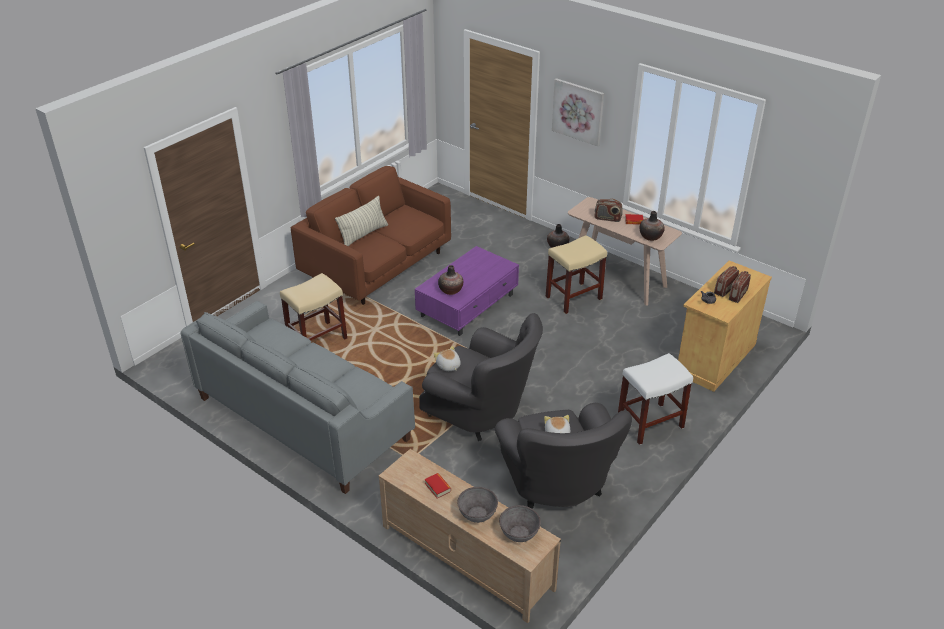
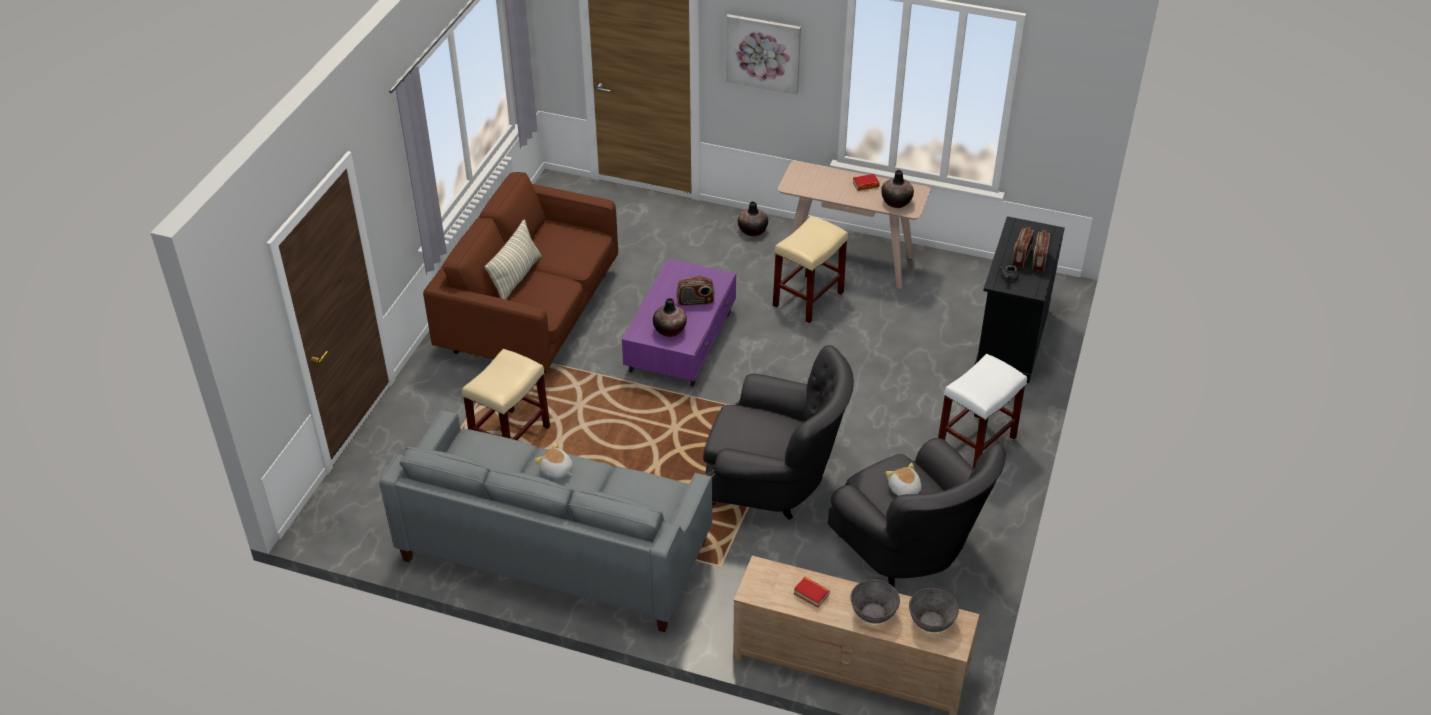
camera: 20 degrees left, 5 degrees up
(448, 366) = (729, 435): plush toy -> plush toy (556, 470)
(607, 218) = (832, 188): radio -> radio (695, 301)
(715, 358) = (1011, 339): beige cabinet -> black cabinet

